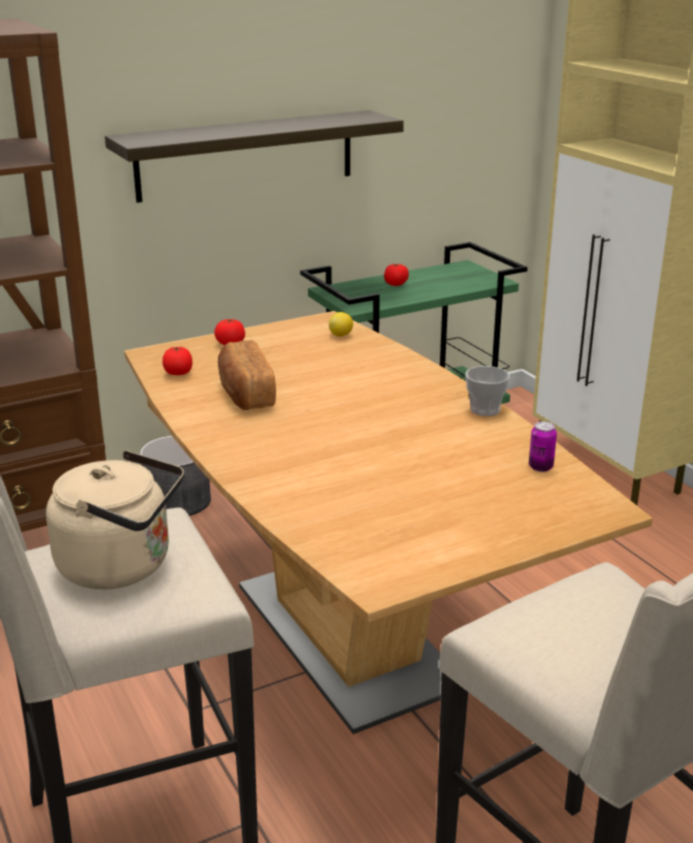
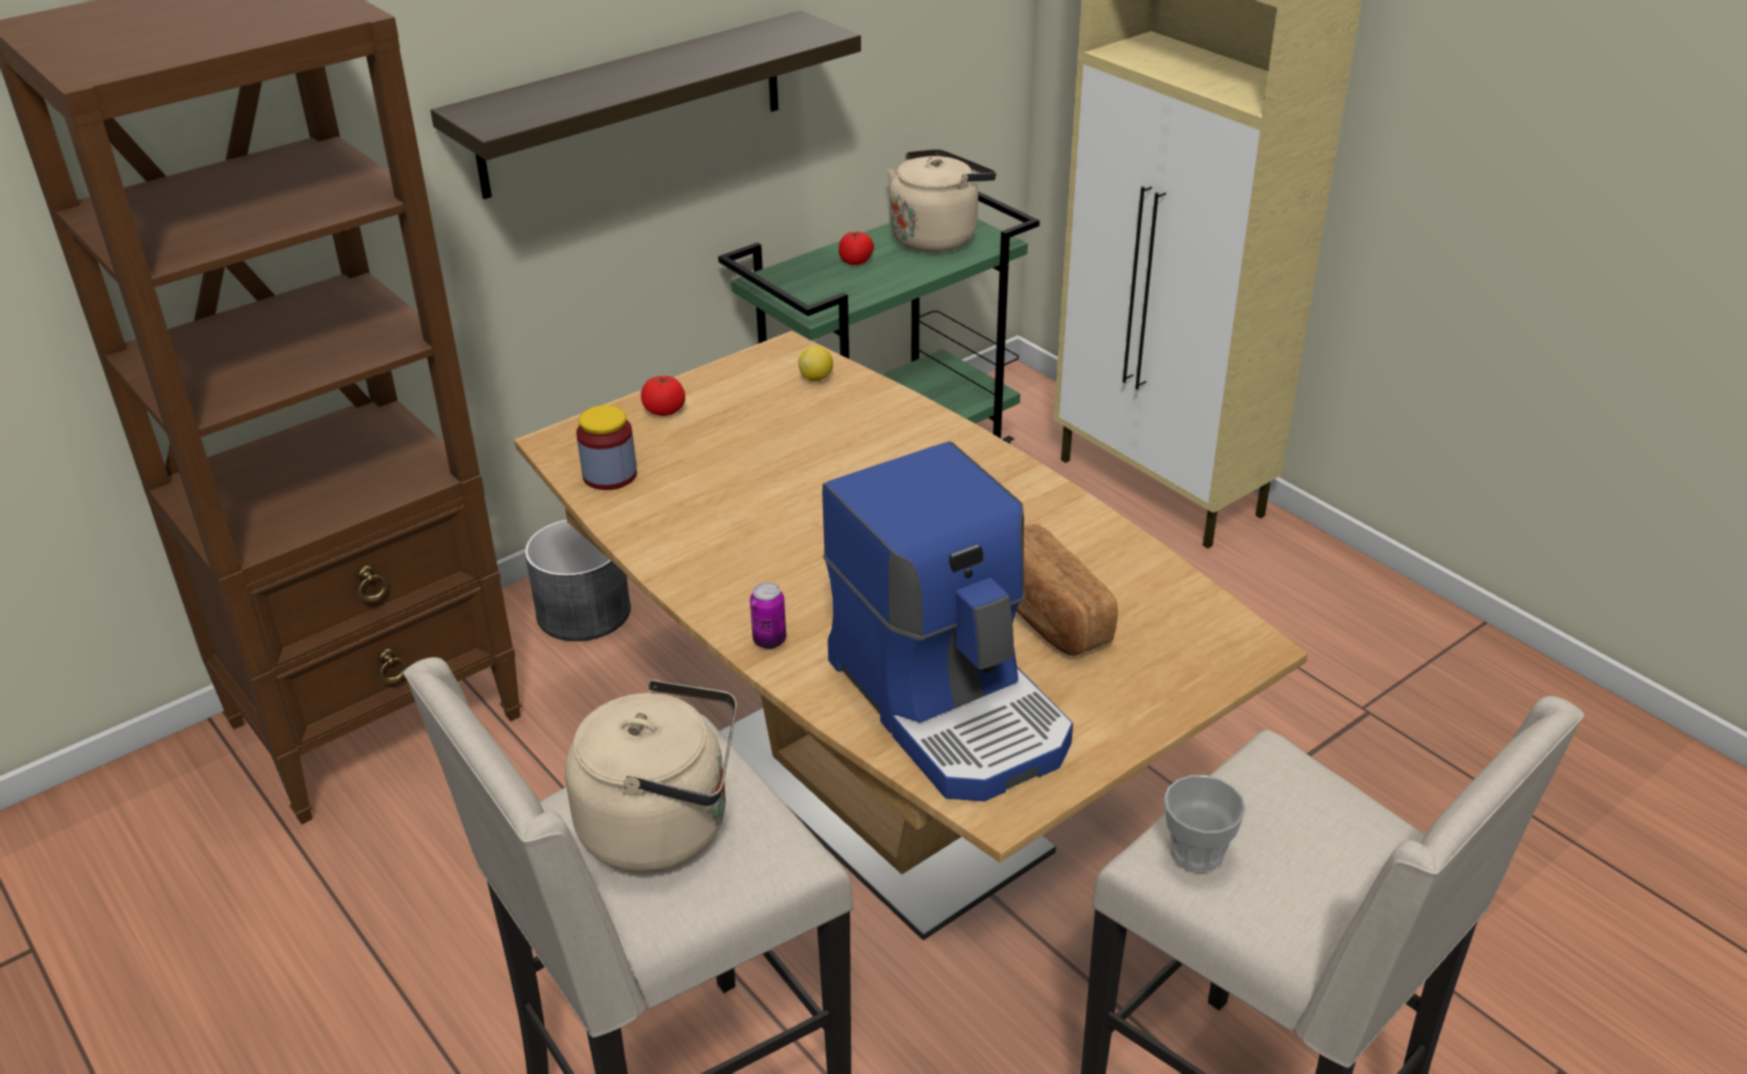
camera: 10 degrees left, 10 degrees up
(178, 373) = (610, 475): tomato -> jar
(245, 393) = (718, 502): bread -> bread (1046, 615)
(365, 519) = (952, 703): none -> coffee machine
(456, 276) = (937, 236): none -> beige kettle
(485, 410) = (1052, 495): cup -> cup (1197, 852)
(540, 467) = (1150, 587): can -> can (769, 641)

